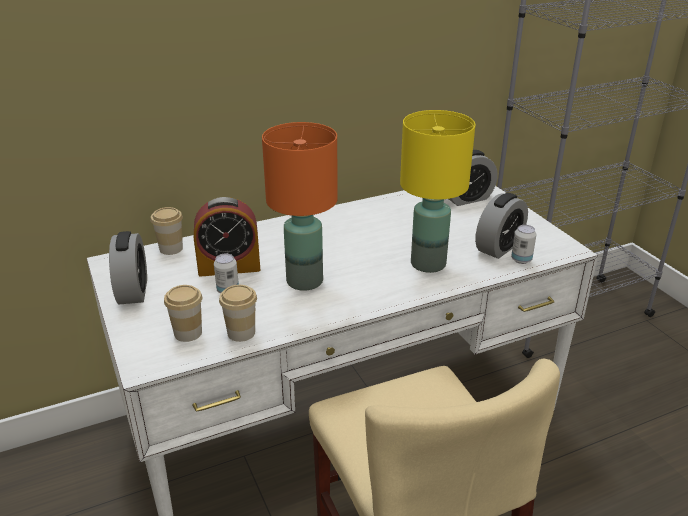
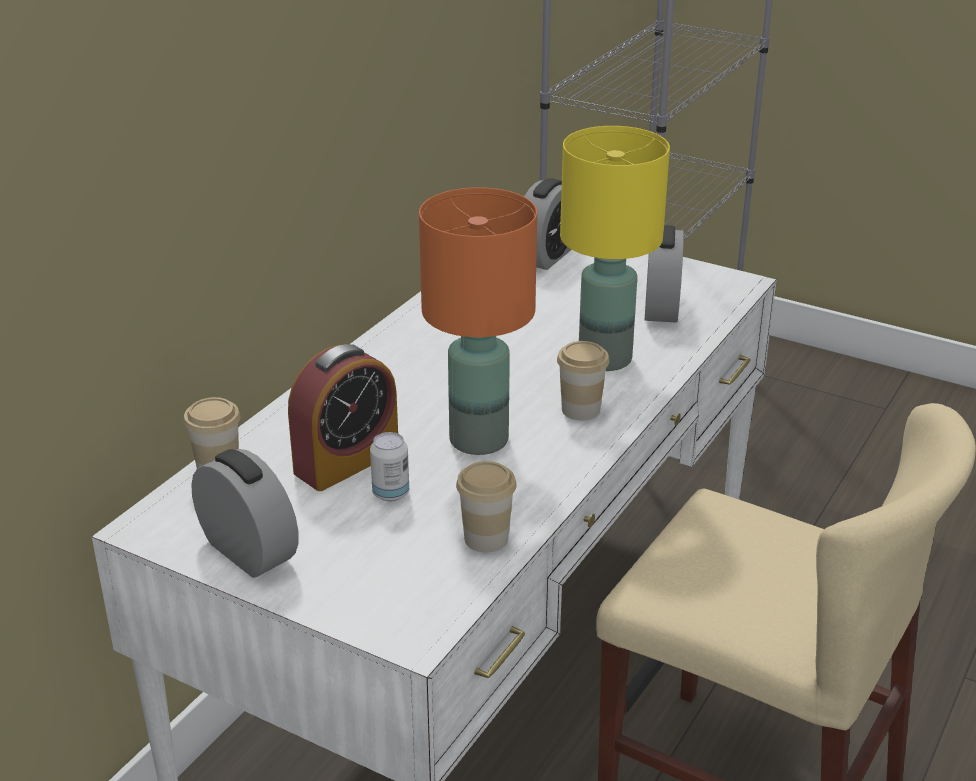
camera: 35 degrees left, 0 degrees up
(188, 333) = (414, 570): cup -> cup (580, 410)
(521, 260) = (704, 314): can -> none

